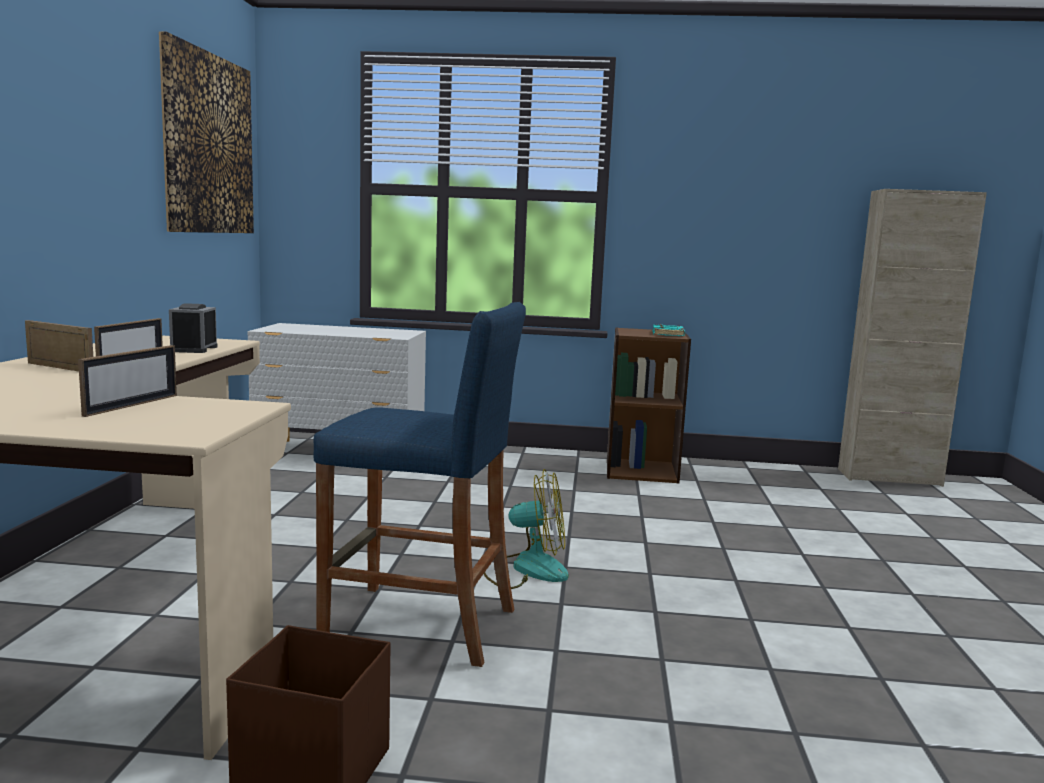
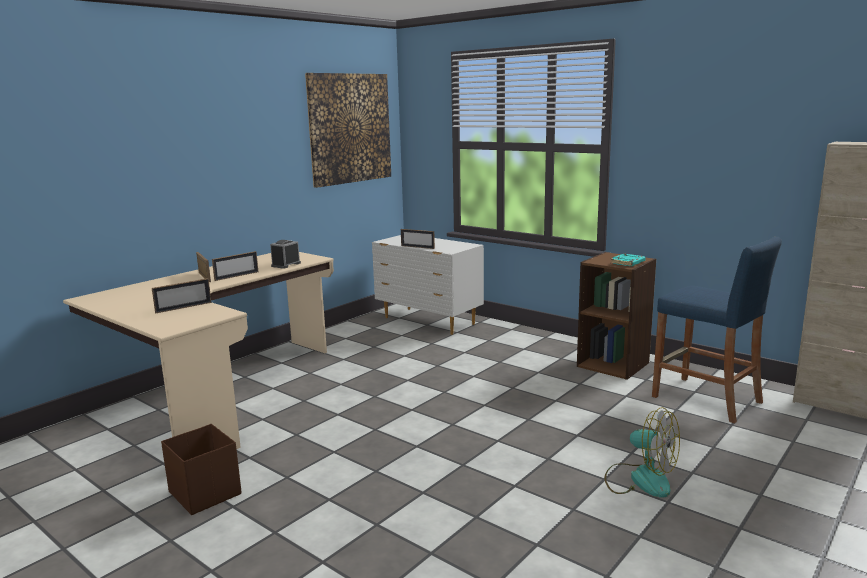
camera: 35 degrees right, 5 degrees up
(338, 334) = (417, 247): none -> picture frame
(419, 624) = (330, 439): blue stool -> blue stool (706, 399)
(526, 569) = (427, 420): fan -> fan (640, 479)

